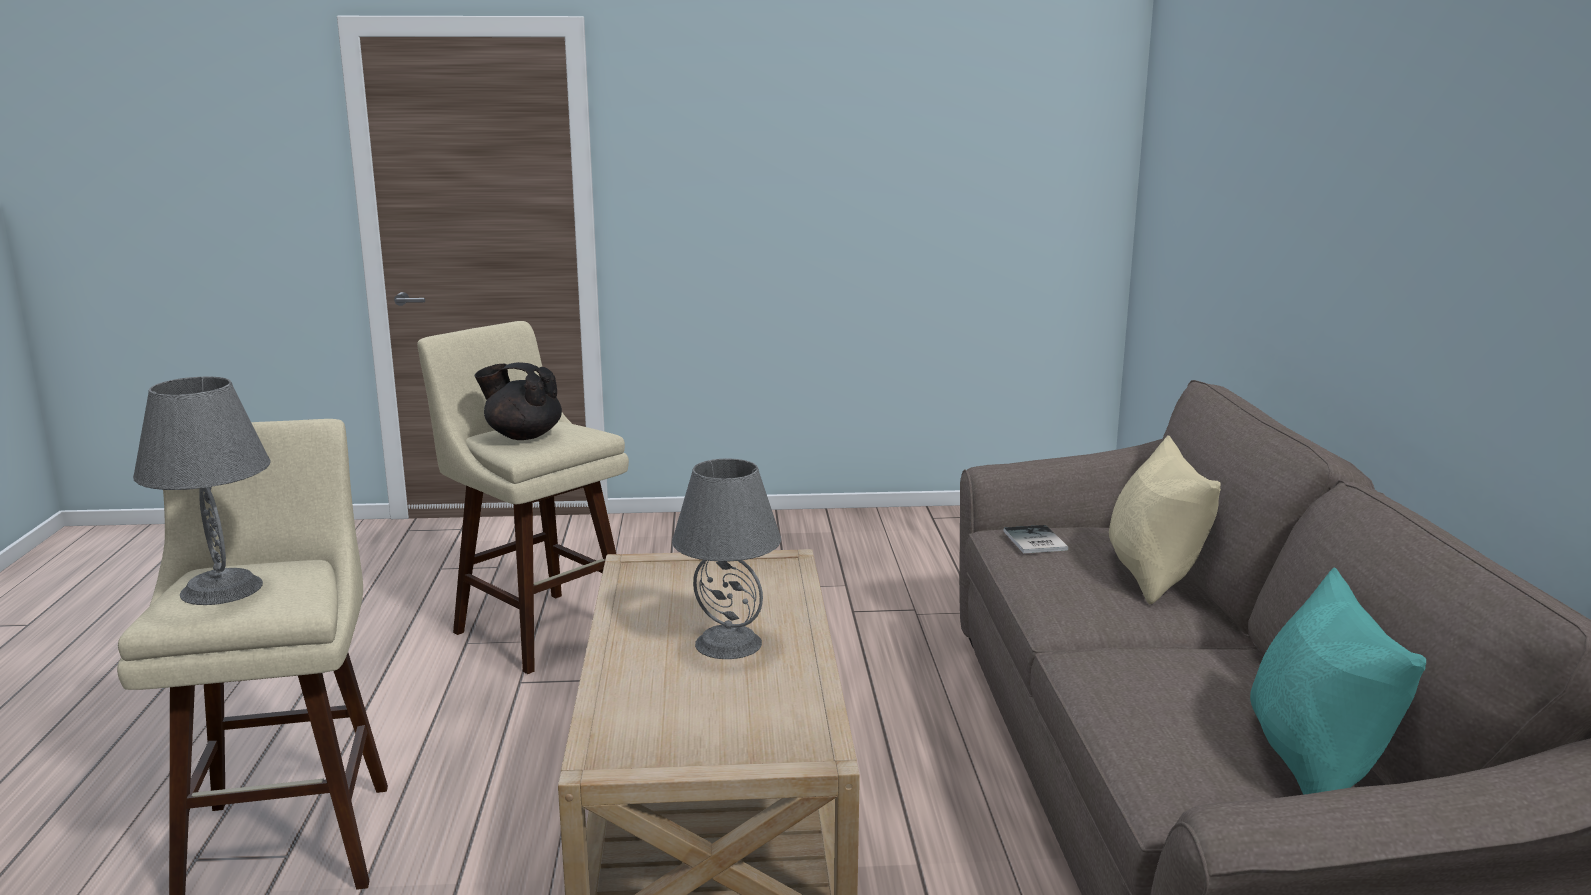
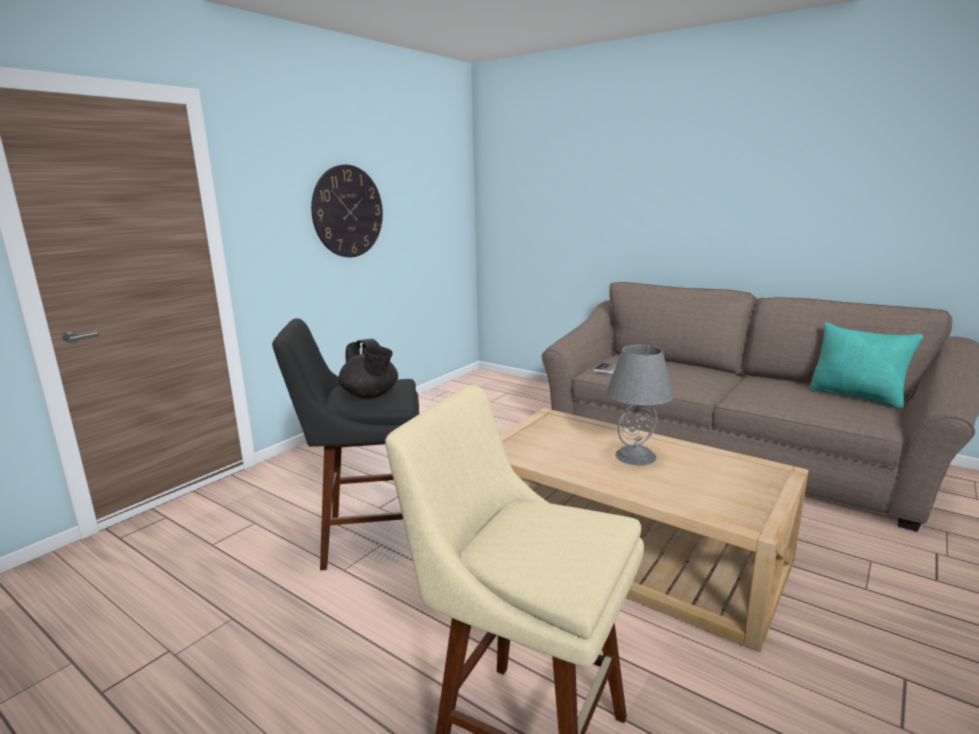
camera: 50 degrees left, 0 degrees up
(220, 589) = (545, 545): grey table lamp -> none
(523, 436) = (370, 395): black teapot -> black teapot turned 90 degrees counterclockwise
(537, 628) = (367, 537): beige stool -> black stool
(810, 181) = (348, 211): none -> wall clock
(1153, 575) = (673, 366): beige pillow -> none

